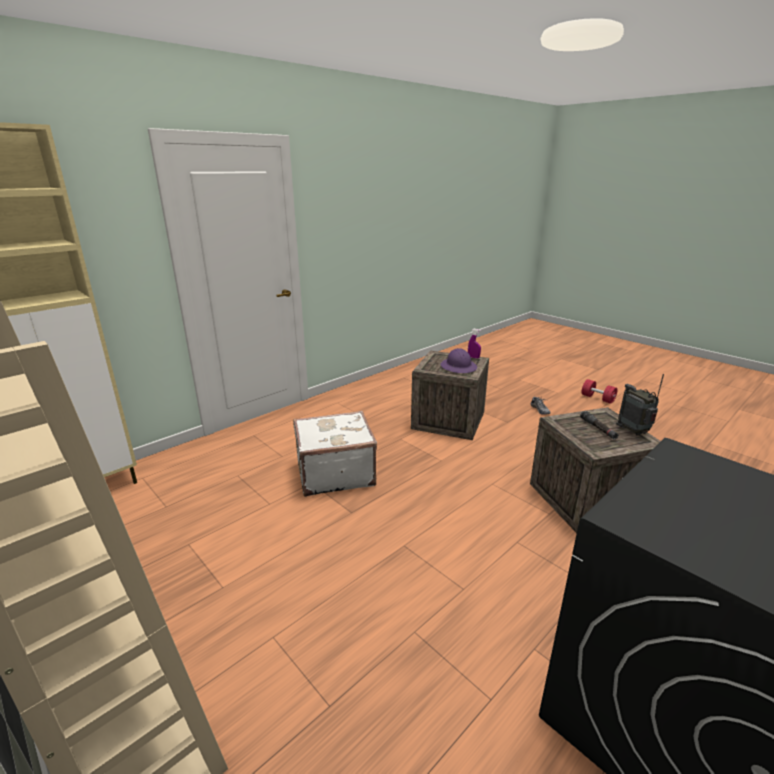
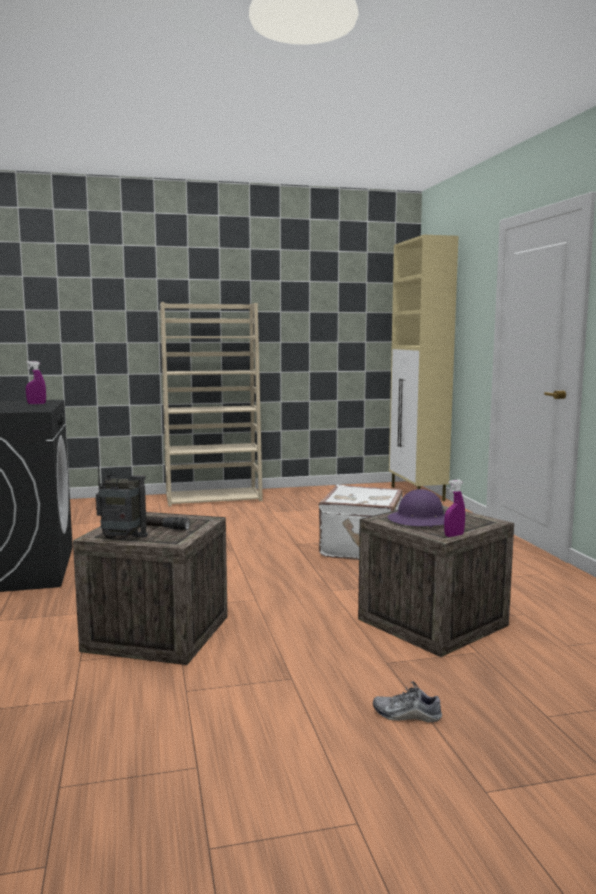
camera: 120 degrees right, 15 degrees down
(597, 398) = (408, 844): red dumbbell -> none
(658, 496) = (36, 404): none -> purple spray bottle

